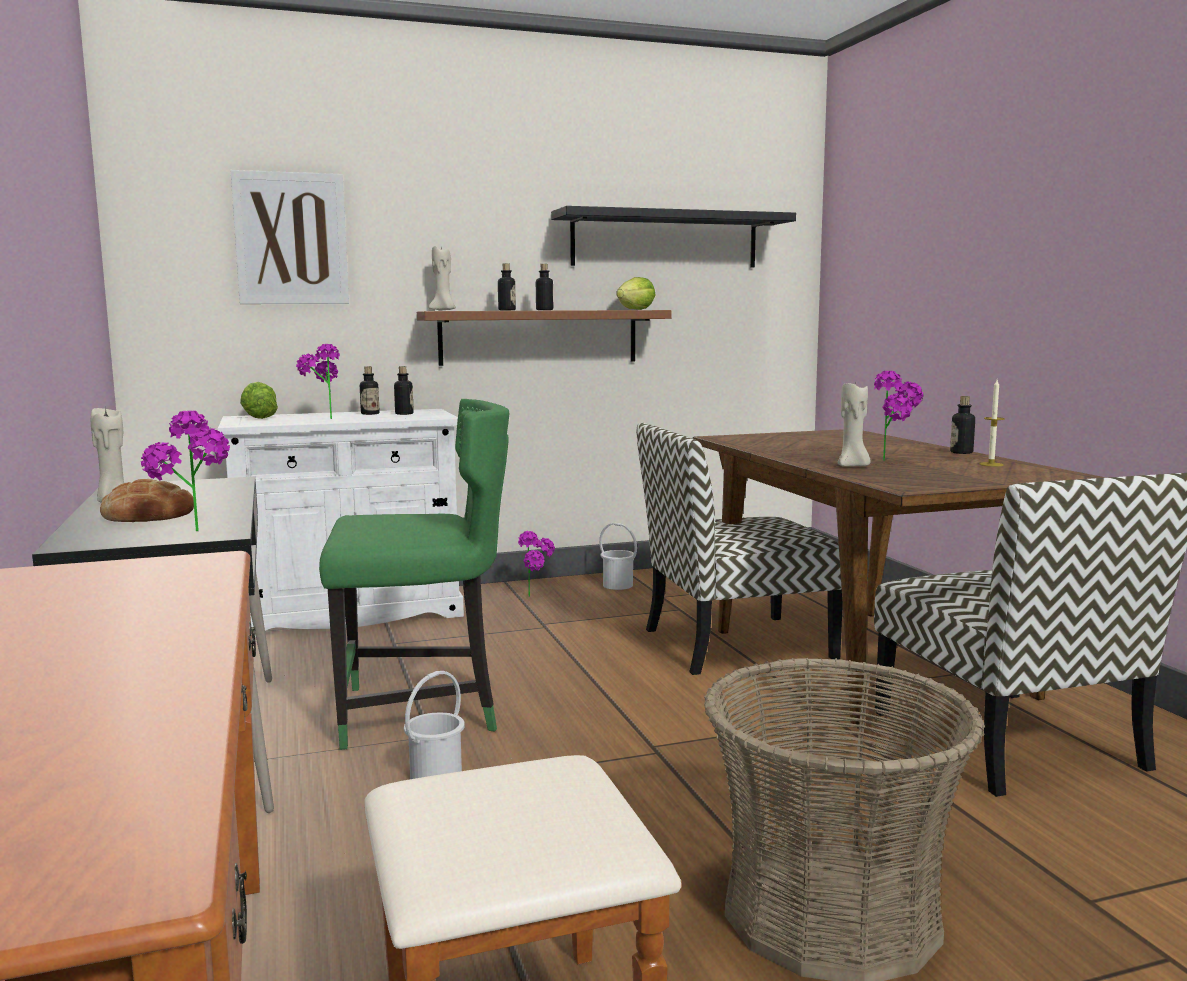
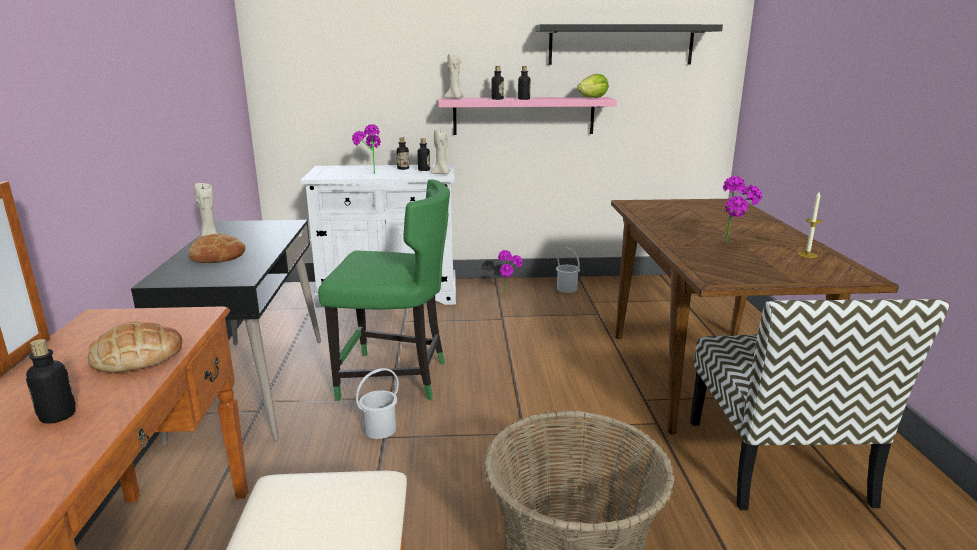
camera: 15 degrees right, 10 degrees up
(157, 602) = (137, 356): none -> bread
(195, 534) = (228, 278): potted plant -> none
(258, 417) = (333, 169): lettuce -> none
(291, 239) = (357, 49): picture -> none
(539, 337) = (523, 116): brown shelf -> pink shelf
(735, 644) = (621, 349): chair -> none
(852, 466) = (695, 248): beige candle -> beige candle (442, 174)
(961, 452) = (797, 237): bottle -> bottle (58, 416)

